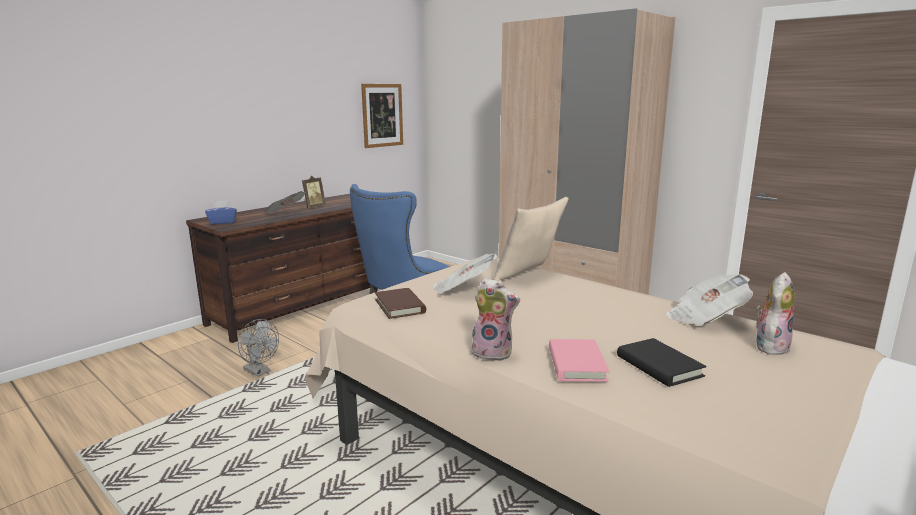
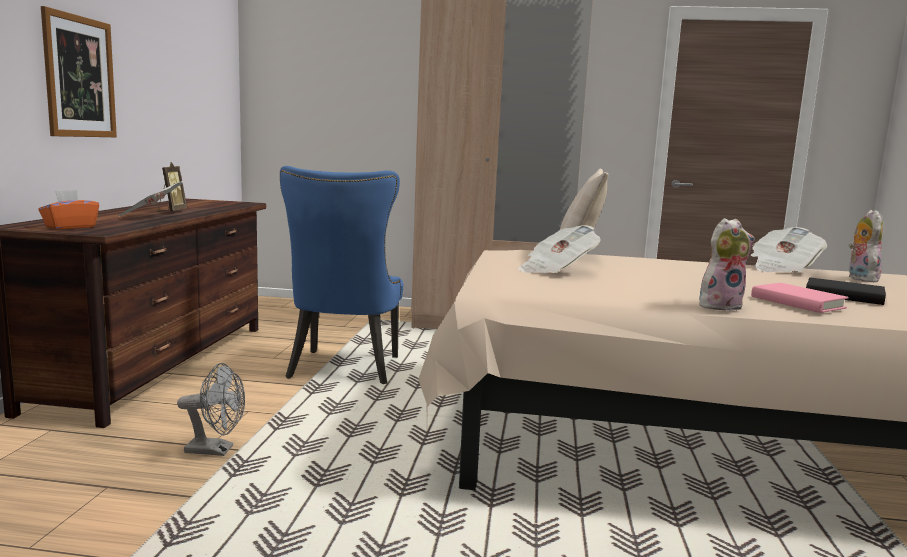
camera: 35 degrees left, 5 degrees down
(222, 222) = (70, 227): blue tissue box -> orange tissue box
(382, 115) = (204, 92): picture -> picture (79, 77)
(400, 306) = (537, 287): brown book -> none

